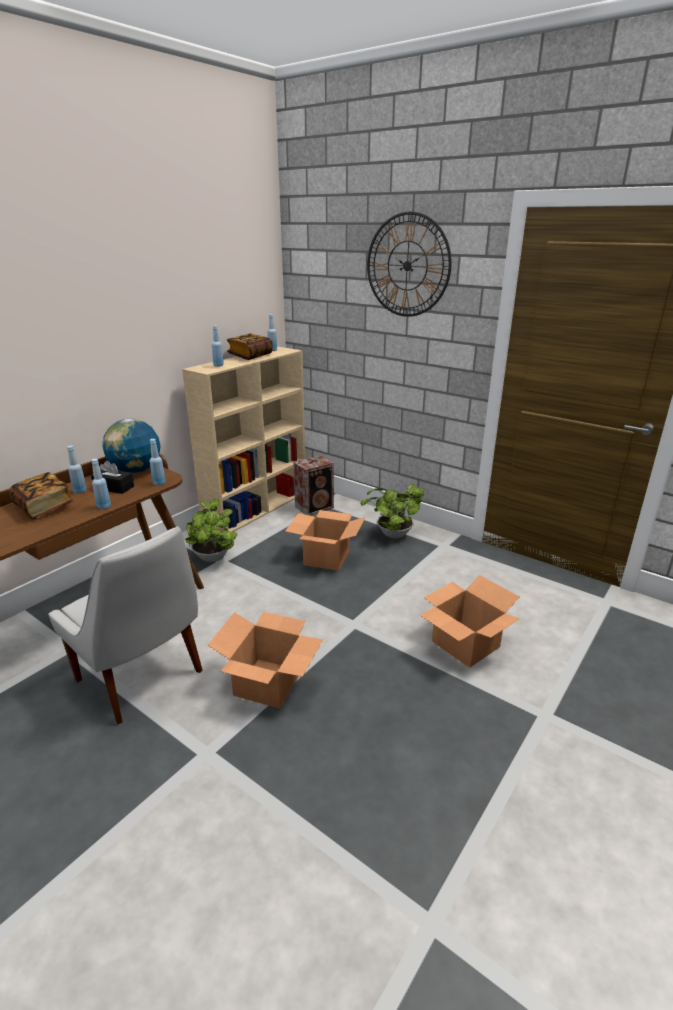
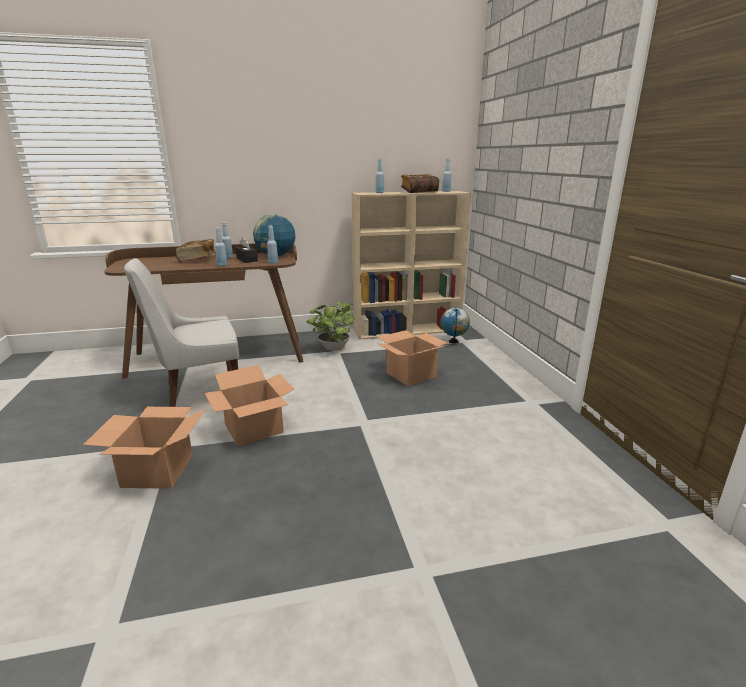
camera: 40 degrees right, 5 degrees down
(142, 678) = (199, 393): white chair -> white chair turned 75 degrees clockwise
(315, 507) = (453, 342): speaker -> globe
(392, 535) = (491, 379): potted plant -> none
(407, 265) = (553, 97): wall clock -> none
(466, 644) = (434, 479): cardboard box -> cardboard box (158, 471)

